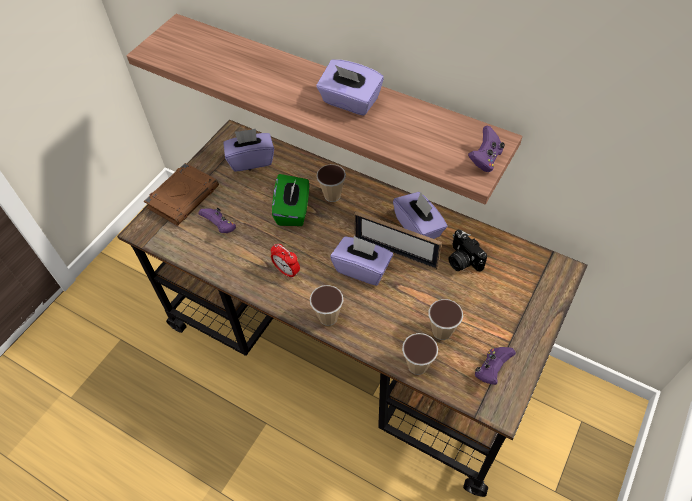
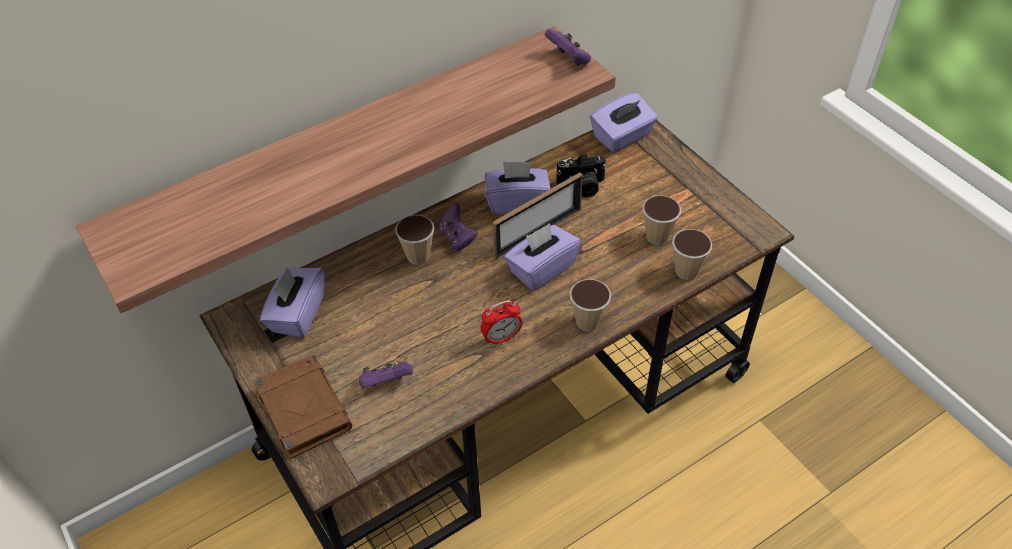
camera: 65 degrees left, 5 degrees down
(293, 211) = (414, 301): green tissue box -> none
(350, 102) = (408, 120): purple tissue box -> purple tissue box (622, 137)
(491, 370) = (719, 219): purple game controller -> purple game controller (457, 238)

